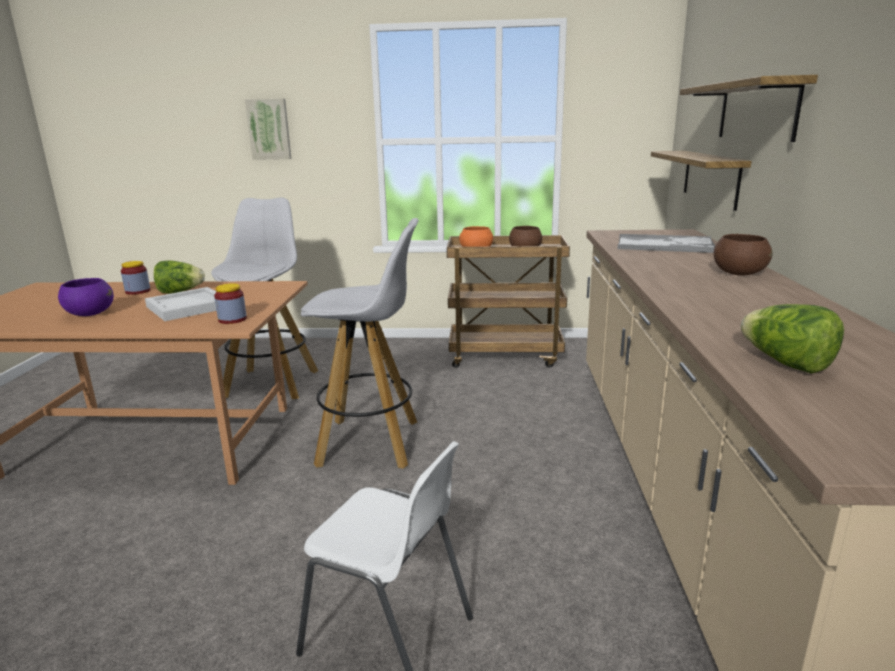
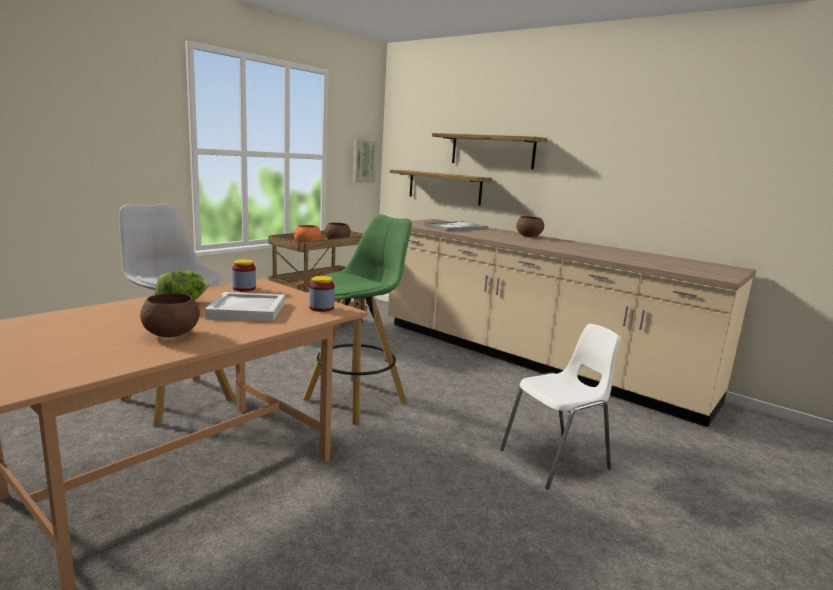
camera: 55 degrees left, 5 degrees down
(90, 314) = (171, 334): purple bowl -> brown bowl
(138, 291) = (131, 312): jar -> jar (244, 288)
(269, 129) = (75, 129): picture -> picture (363, 161)
(371, 443) = (356, 400): white stool -> green stool
(786, 364) = (645, 261): lettuce -> none

